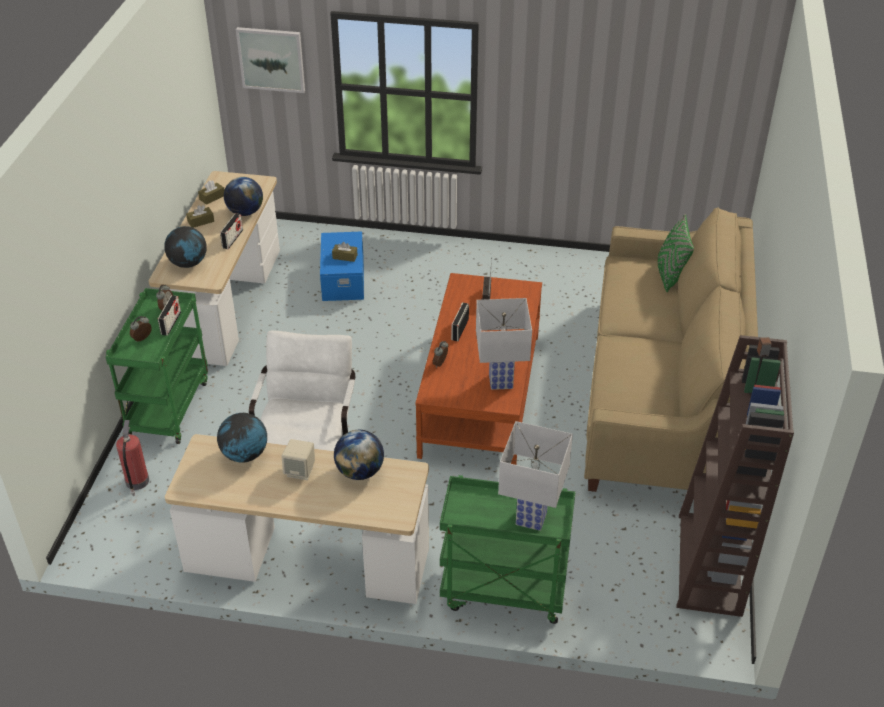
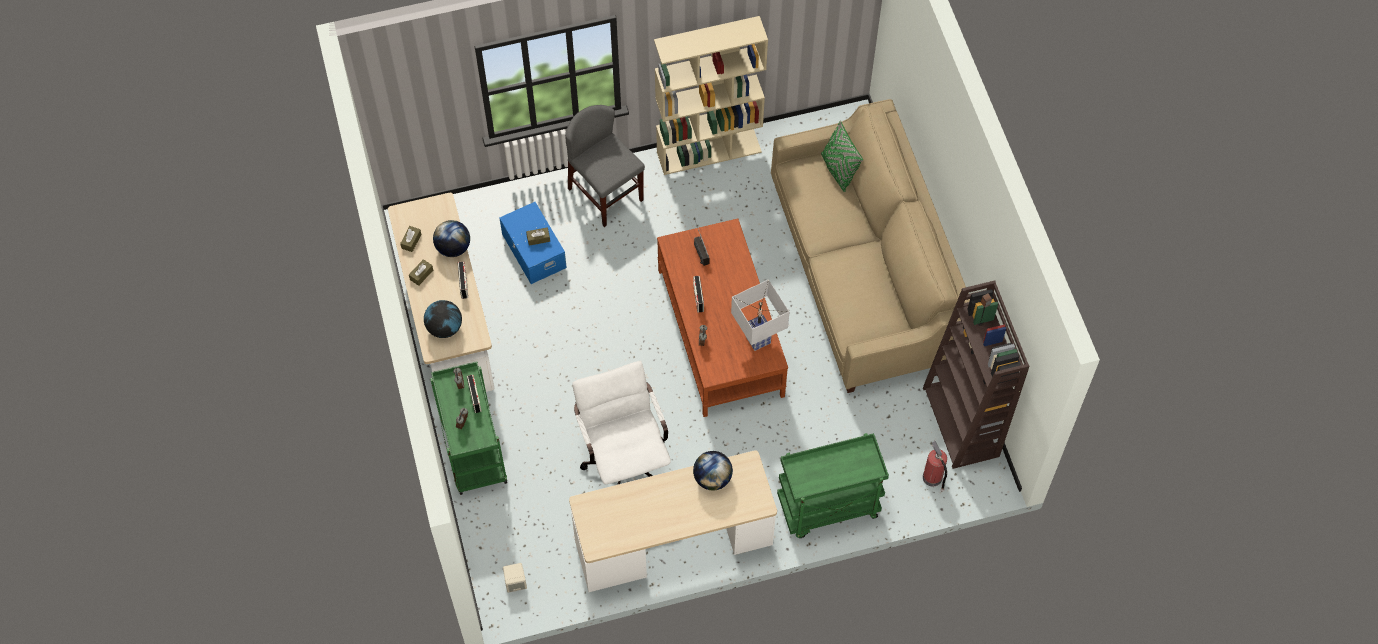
camera: 25 degrees left, 20 degrees up
(137, 482) = (497, 532): fire extinguisher -> fire extinguisher (933, 478)
(245, 455) = (620, 499): globe -> none
(271, 59) = (417, 94): picture -> none
(300, 471) = (669, 496): beige speaker -> beige speaker (516, 582)
(438, 260) = (605, 194): none -> grey chair
(530, 518) = (851, 467): white table lamp -> none
(557, 258) = (709, 151): none -> beige bookcase

